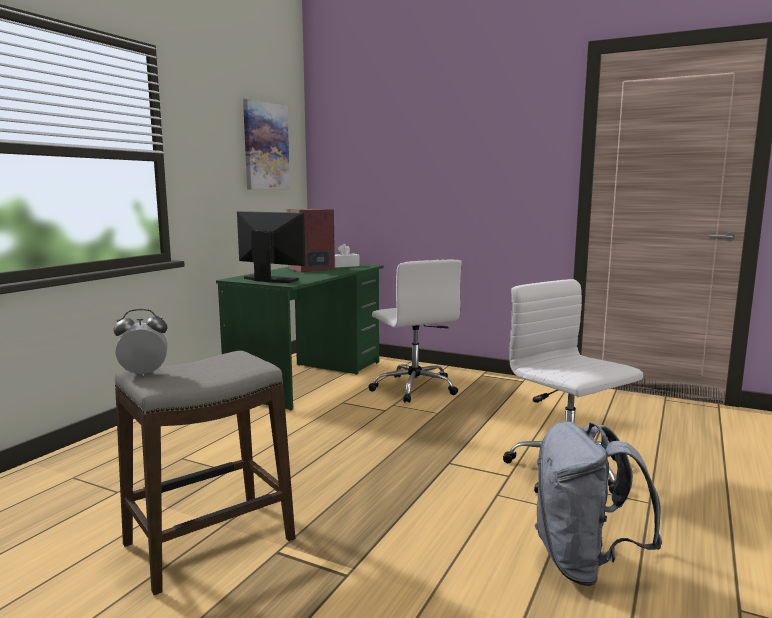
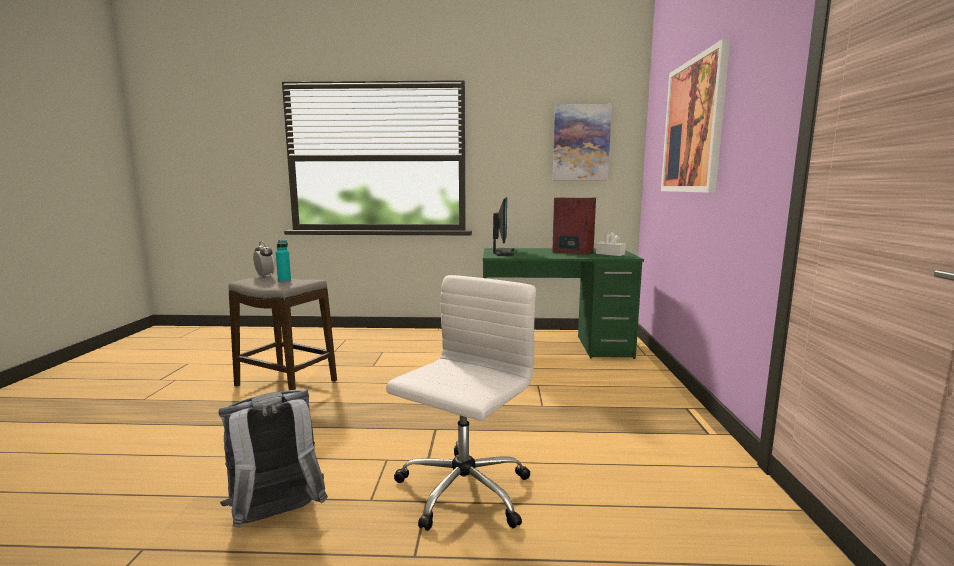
camera: 65 degrees right, 0 degrees up
(199, 367) = (284, 281): none -> turquoise bottle
(414, 387) = (593, 384): white office chair -> none
(423, 145) = (693, 126): none -> picture

